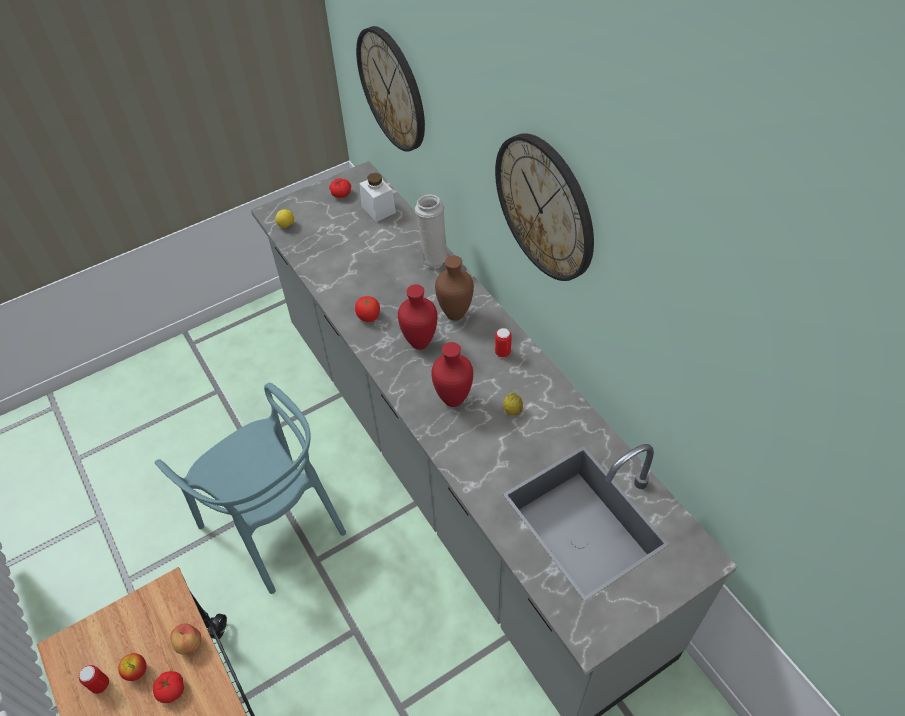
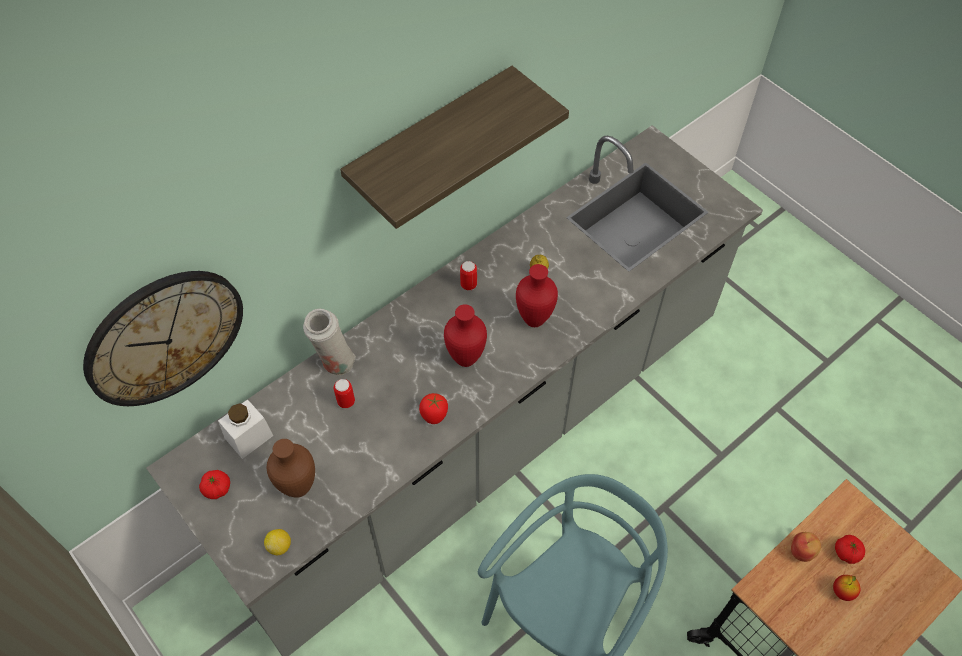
camera: 100 degrees left, 5 degrees up
(100, 684) = (866, 622): can -> can (346, 401)
(456, 314) = (420, 330): brown vase -> brown vase (298, 486)
(545, 207) = (431, 141): wall clock -> shelf

